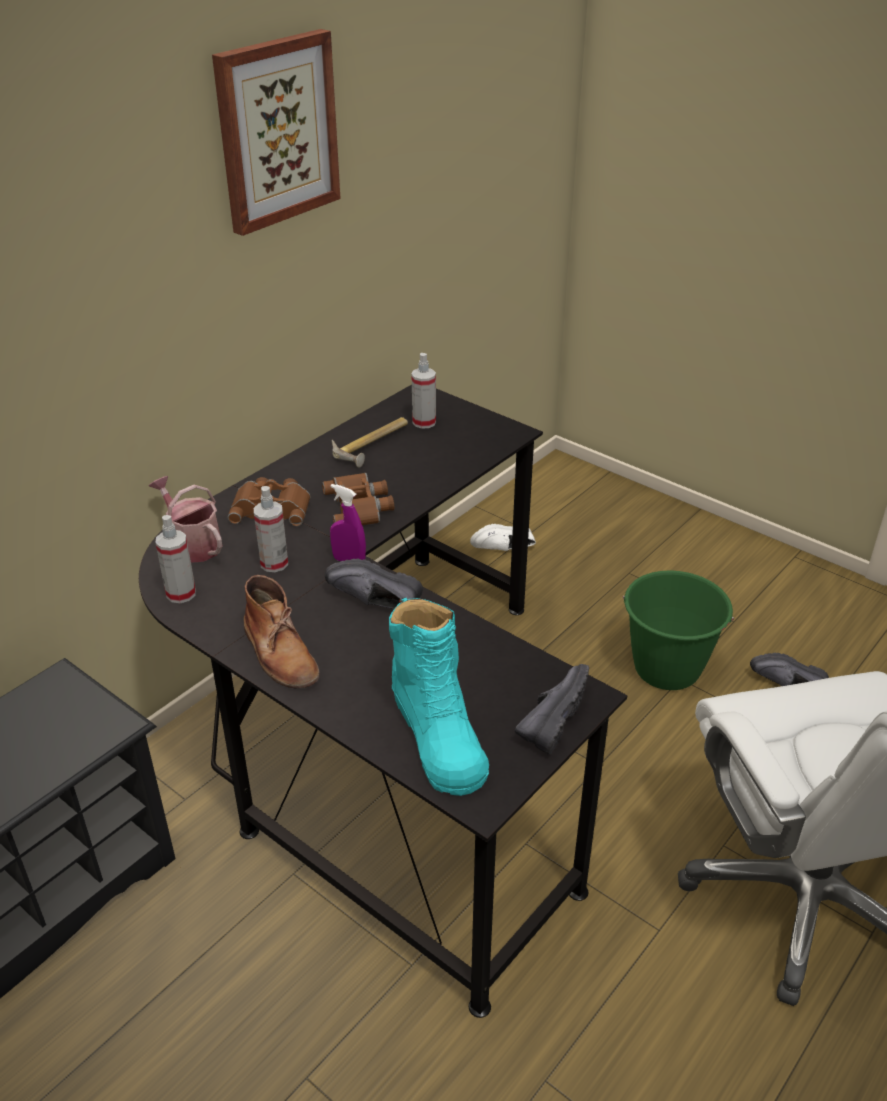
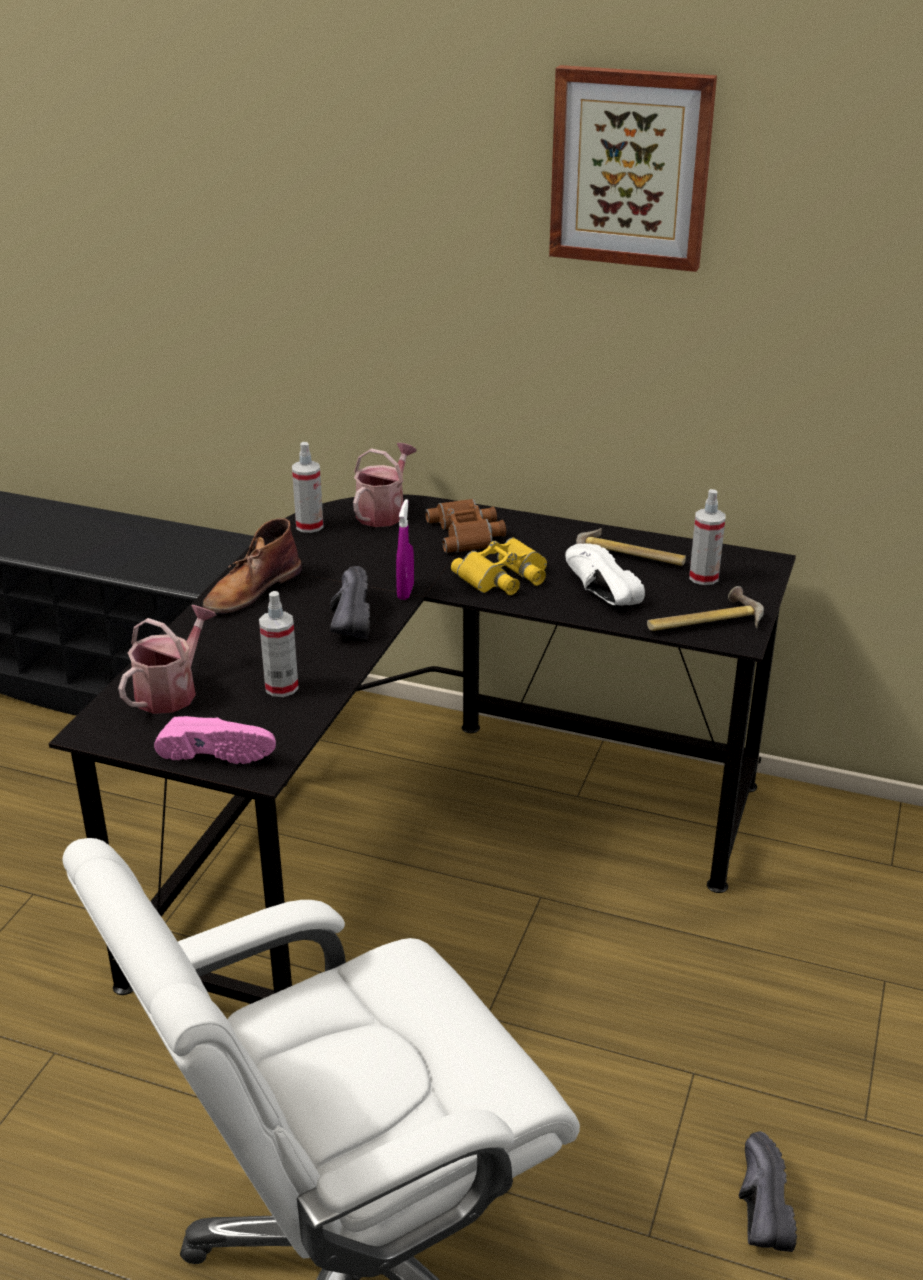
camera: 70 degrees right, 5 degrees down
(274, 563) = (379, 556): spray bottle -> spray bottle (281, 687)
(360, 506) = (504, 576): brown binoculars -> yellow binoculars
(437, 735) = (171, 691): turquoise boot -> watering can
(483, 439) = (703, 621): none -> hammer
(504, 549) = (831, 849): white shoe -> white shoe (596, 593)
(551, 718) = (218, 751): black shoe -> pink shoe
(666, 669) = (703, 1055): green bucket -> none

